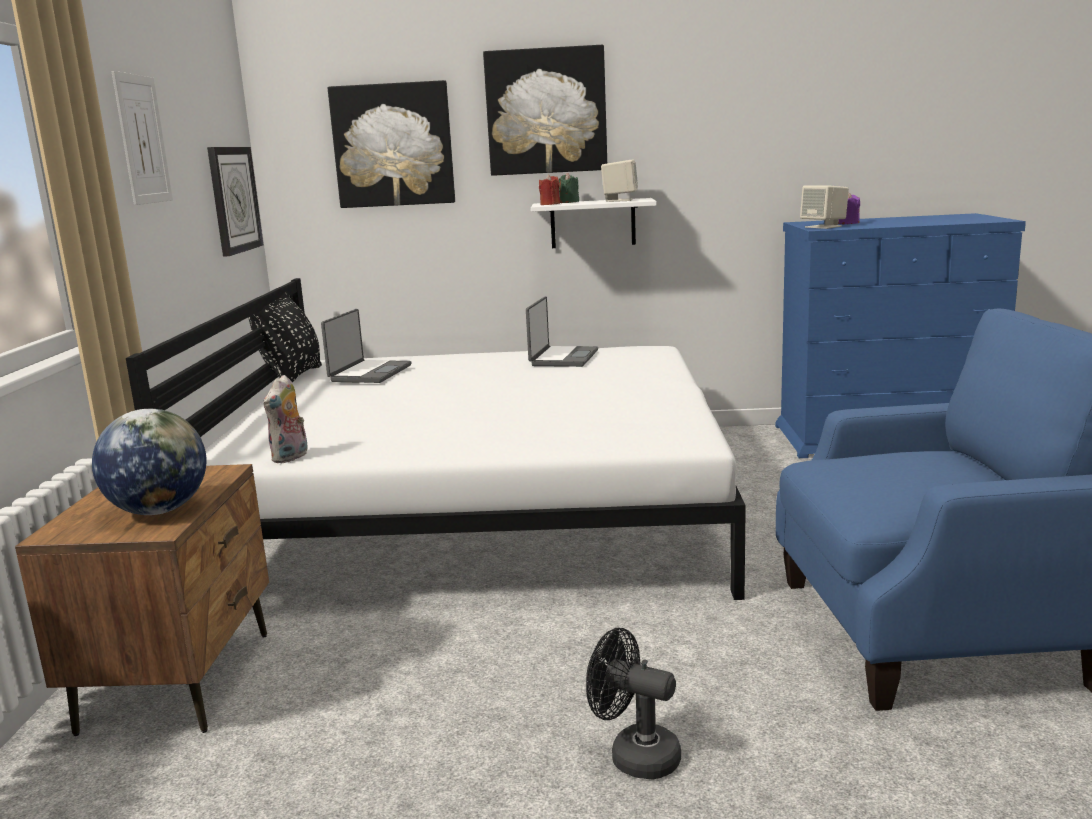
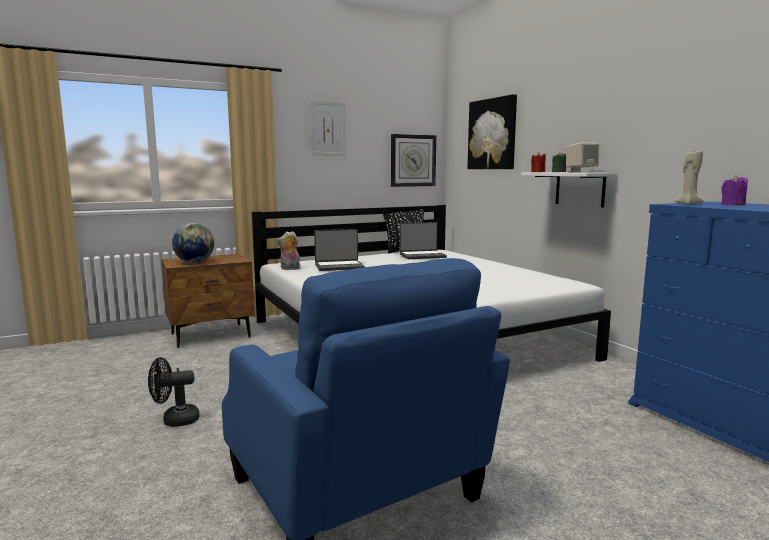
camera: 60 degrees right, 5 degrees down
(546, 111) = (562, 110): picture -> none
(562, 358) = (512, 273): laptop -> laptop (339, 267)
(634, 755) = (175, 420): black fan -> black fan turned 105 degrees counterclockwise
(824, 227) = (688, 204): beige speaker -> beige candle

